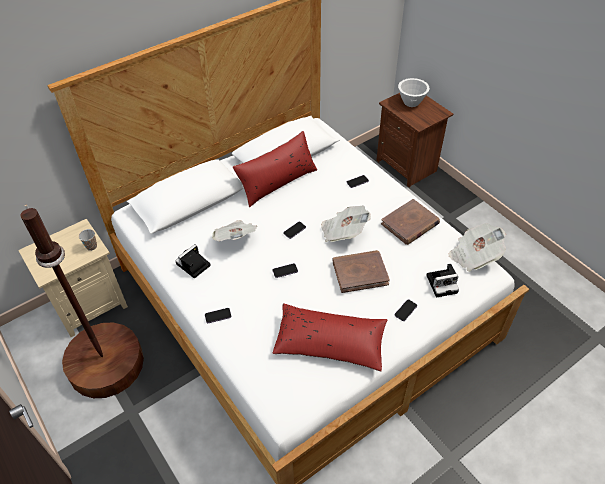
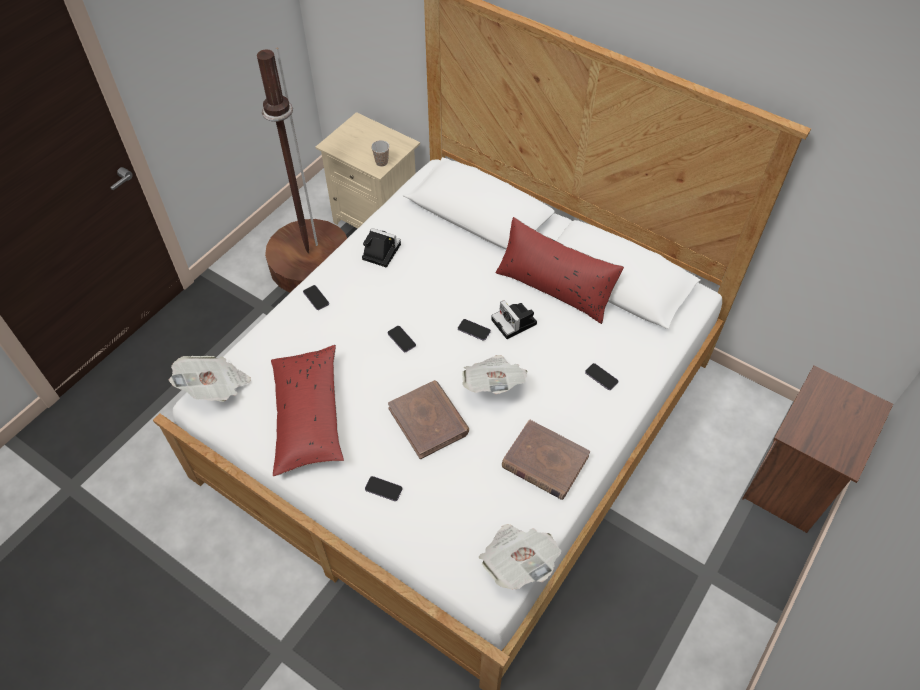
camera: 70 degrees right, 5 degrees up
(235, 238) = (437, 276): newspaper -> newspaper (215, 387)
(411, 102) = (844, 410): white bowl -> none
(443, 283) = (446, 526): camera -> camera (515, 323)

